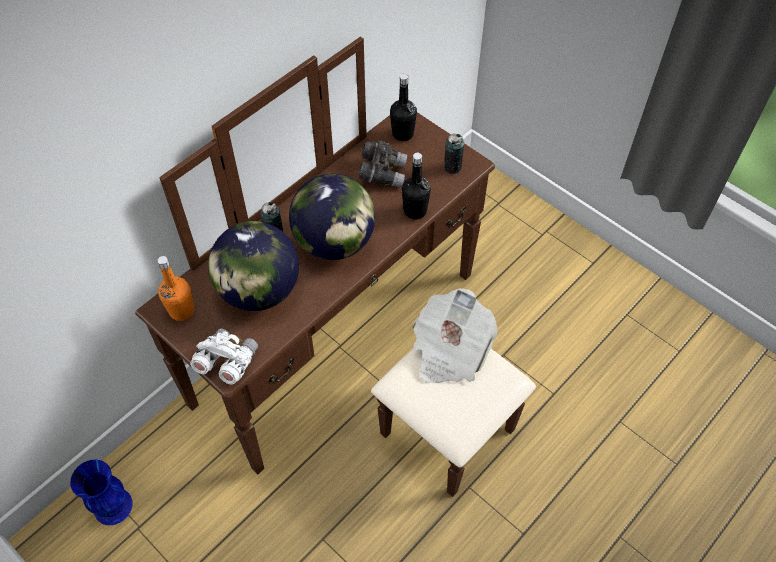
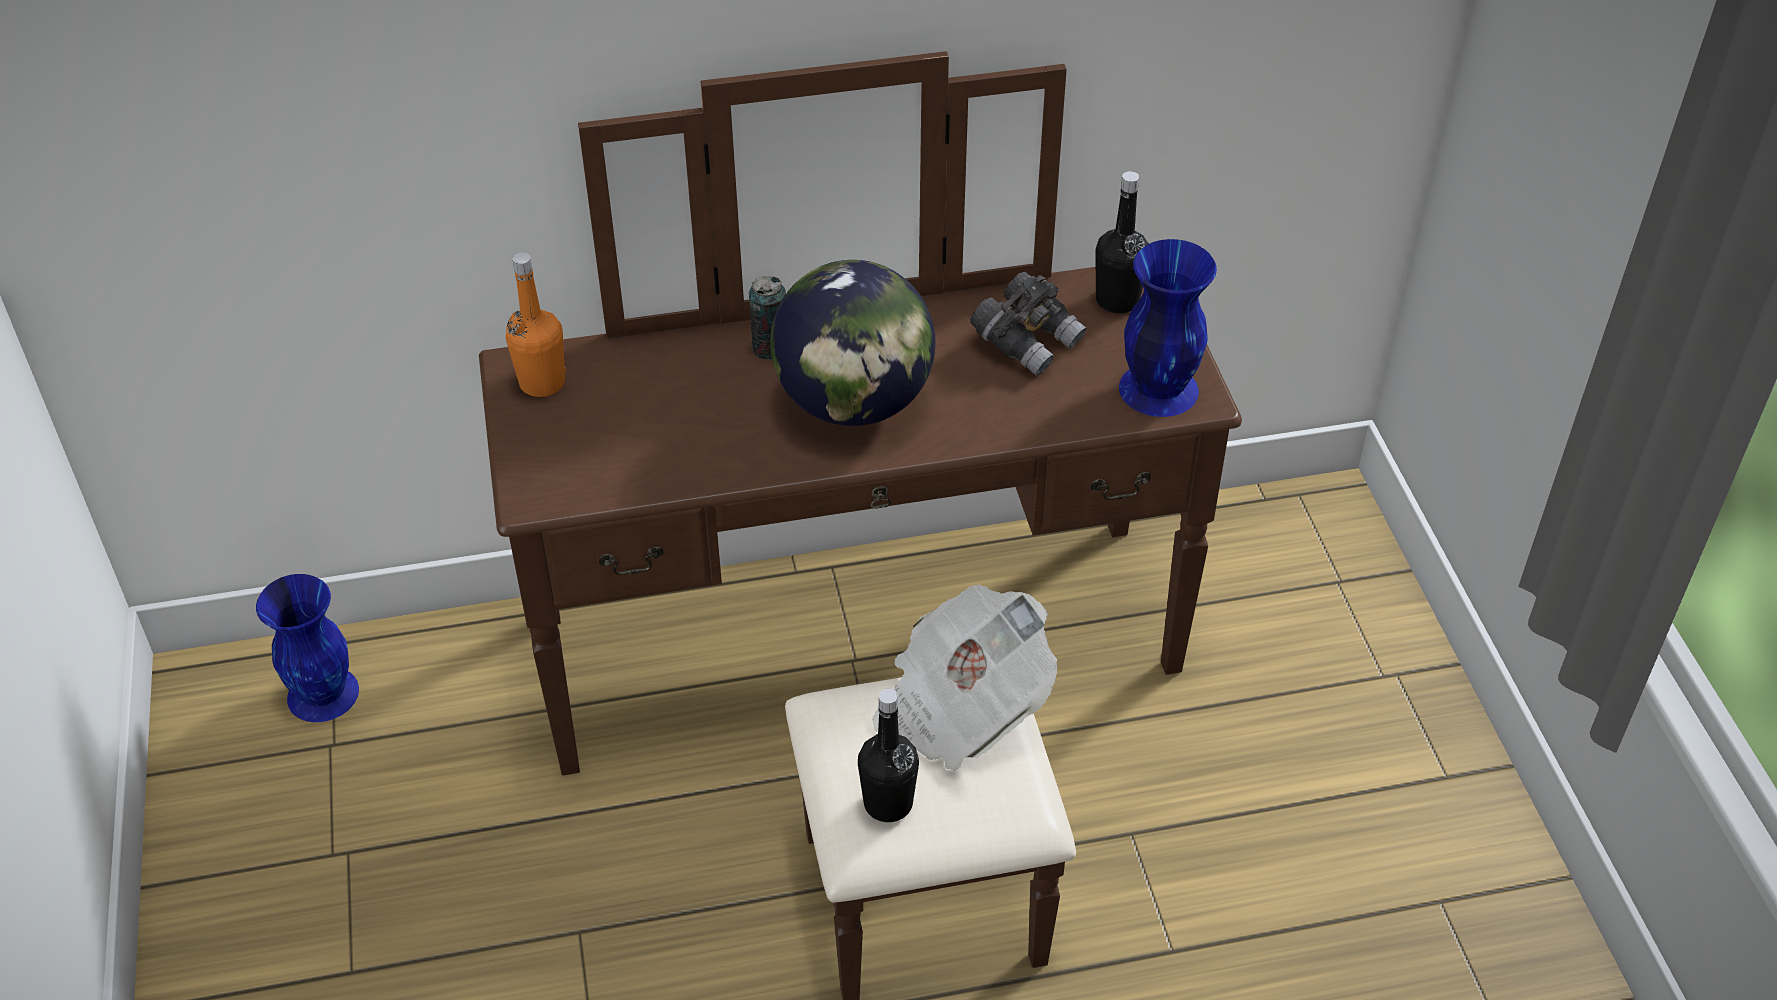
camera: 35 degrees right, 10 degrees down
(226, 362) = (540, 483): white binoculars -> none
(259, 291) = (676, 413): globe -> none
(415, 211) = (1029, 422): black bottle -> black bottle (888, 803)
(452, 167) = (1157, 388): can -> blue vase

